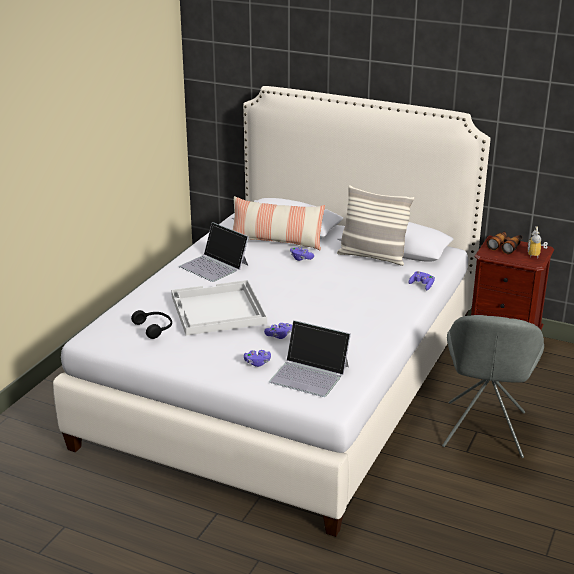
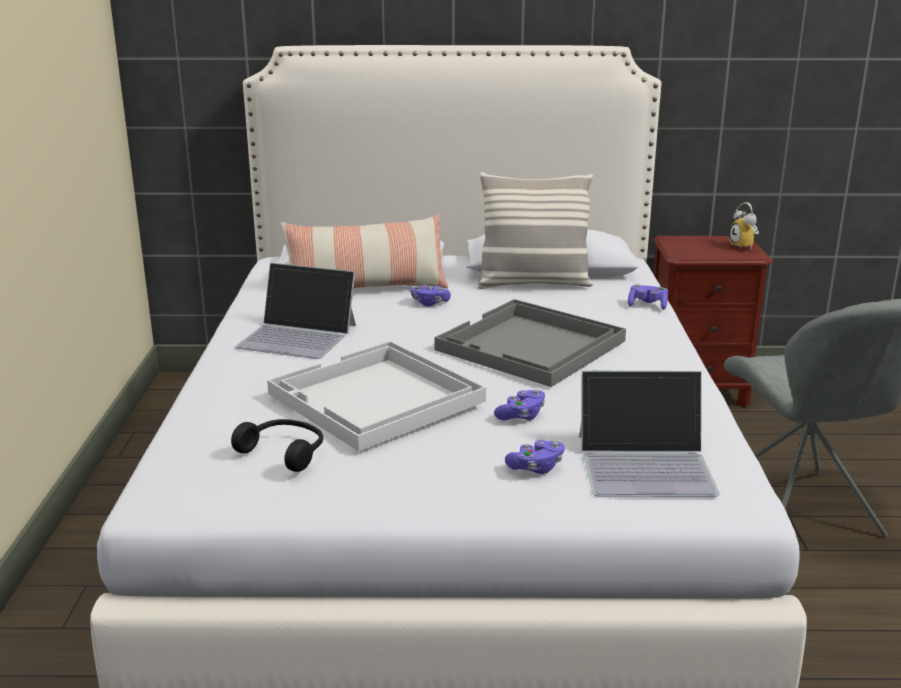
camera: 25 degrees left, 5 degrees down
(325, 297) = (531, 346): none -> grey tray
(505, 246) = (694, 243): binoculars -> none

